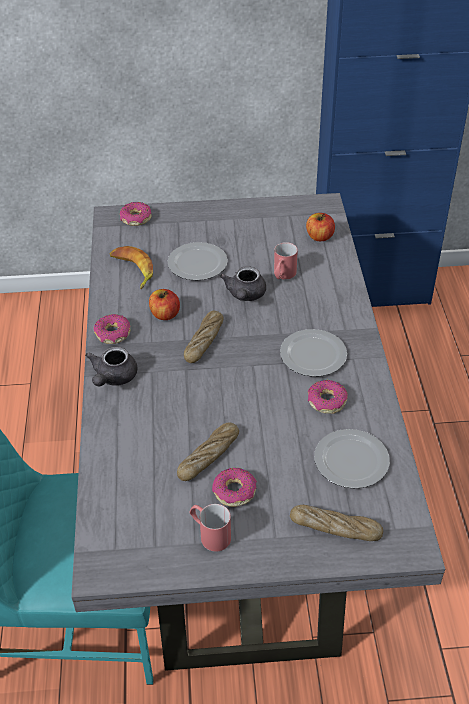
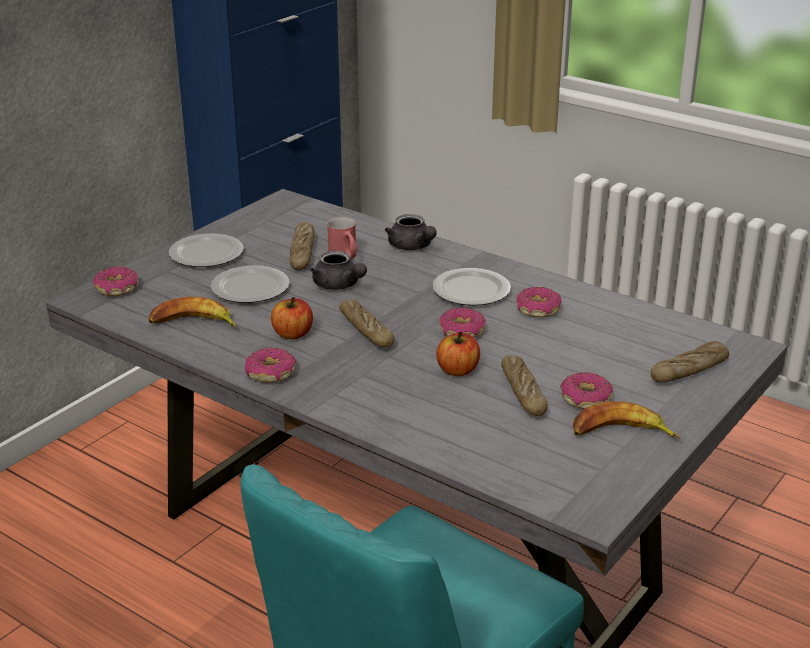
camera: 50 degrees left, 15 degrees down
(113, 378) = (336, 399): grey teapot -> grey teapot (412, 247)
(209, 534) = (621, 433): red mug -> banana
(253, 383) = (461, 331): none -> donut
(266, 255) = (302, 253): none -> bread
(319, 237) = (324, 221): apple -> apple (458, 370)
(350, 461) = (622, 331): plate -> plate (205, 254)

